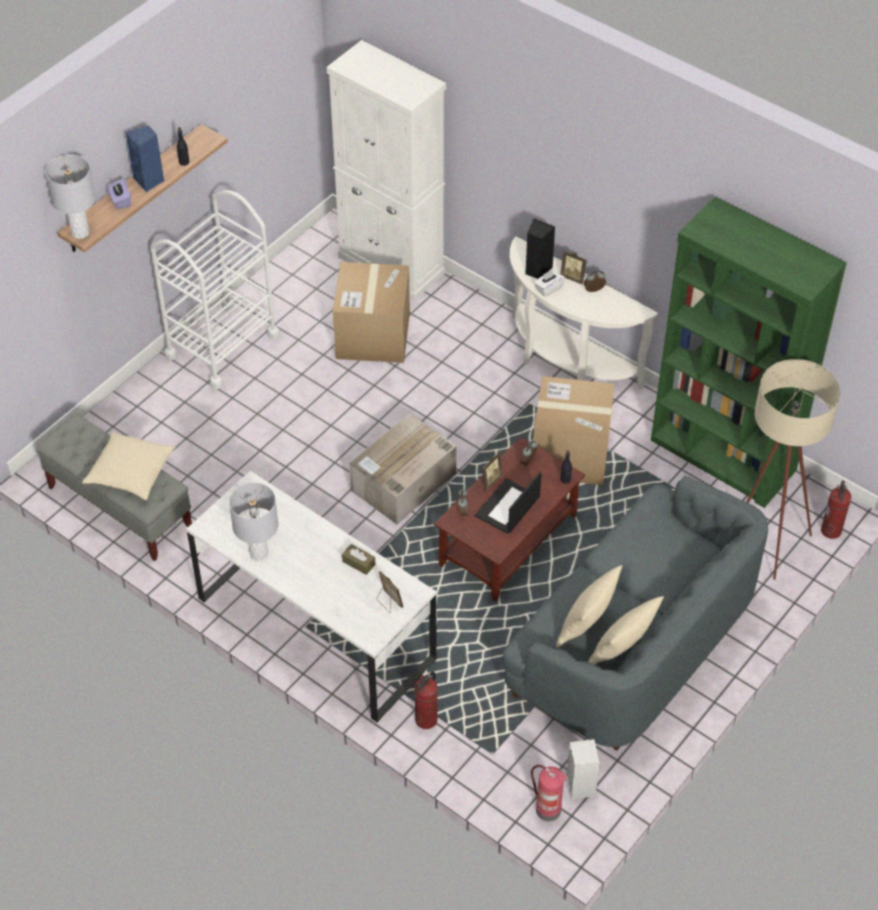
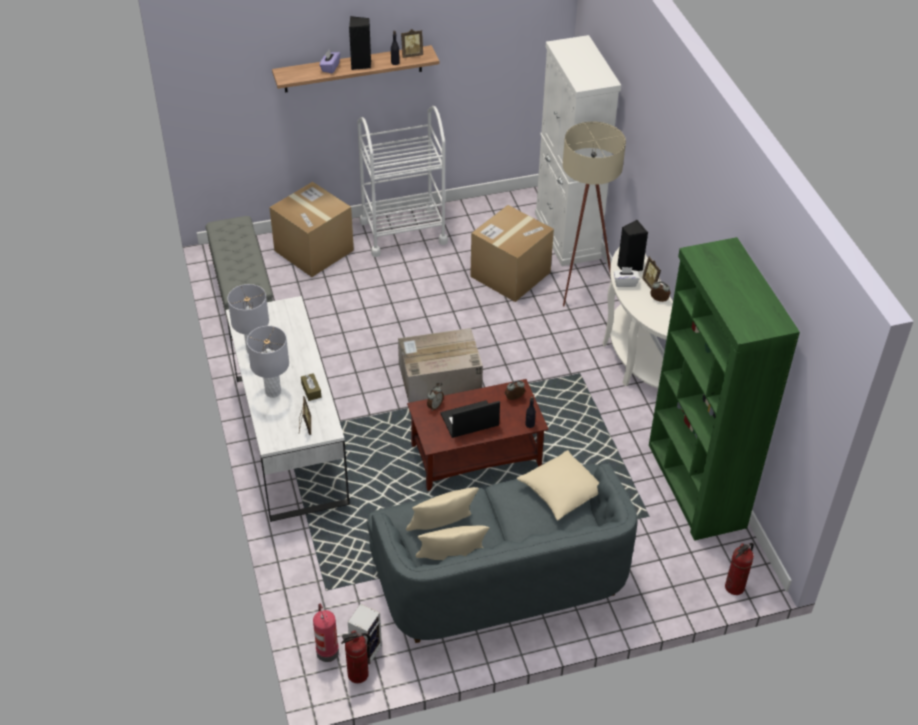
camera: 35 degrees right, 5 degrees down
(80, 232) = (285, 75): grey table lamp -> grey table lamp (273, 392)
(131, 473) = (244, 267): beige pillow -> beige pillow (562, 492)
(149, 181) = (361, 64): blue speaker -> black speaker
(426, 720) = (304, 540): fire extinguisher -> fire extinguisher (358, 675)
(489, 481) = (473, 396): picture frame -> picture frame (411, 55)
(570, 453) = (578, 422): cardboard box -> cardboard box (314, 250)
(765, 542) = (672, 565): beige floor lamp -> beige floor lamp (580, 285)

